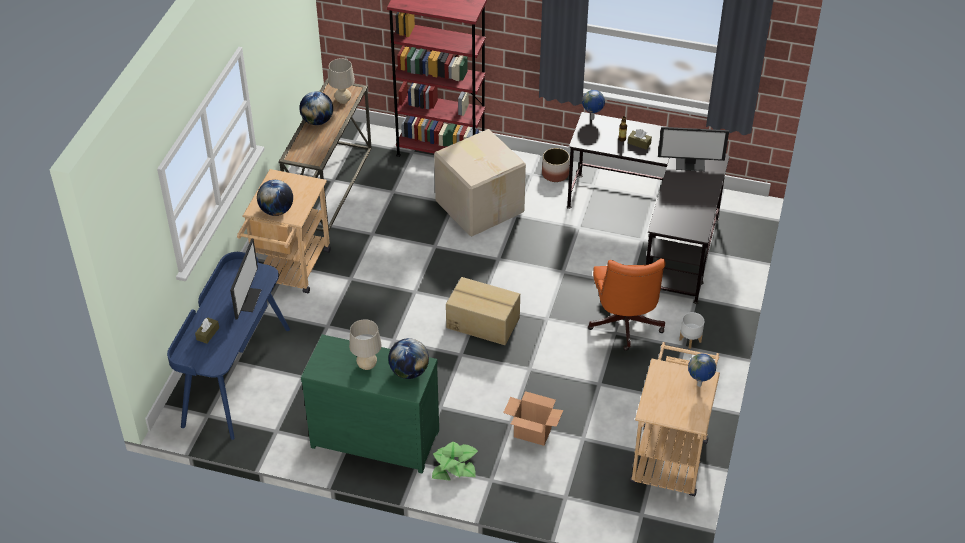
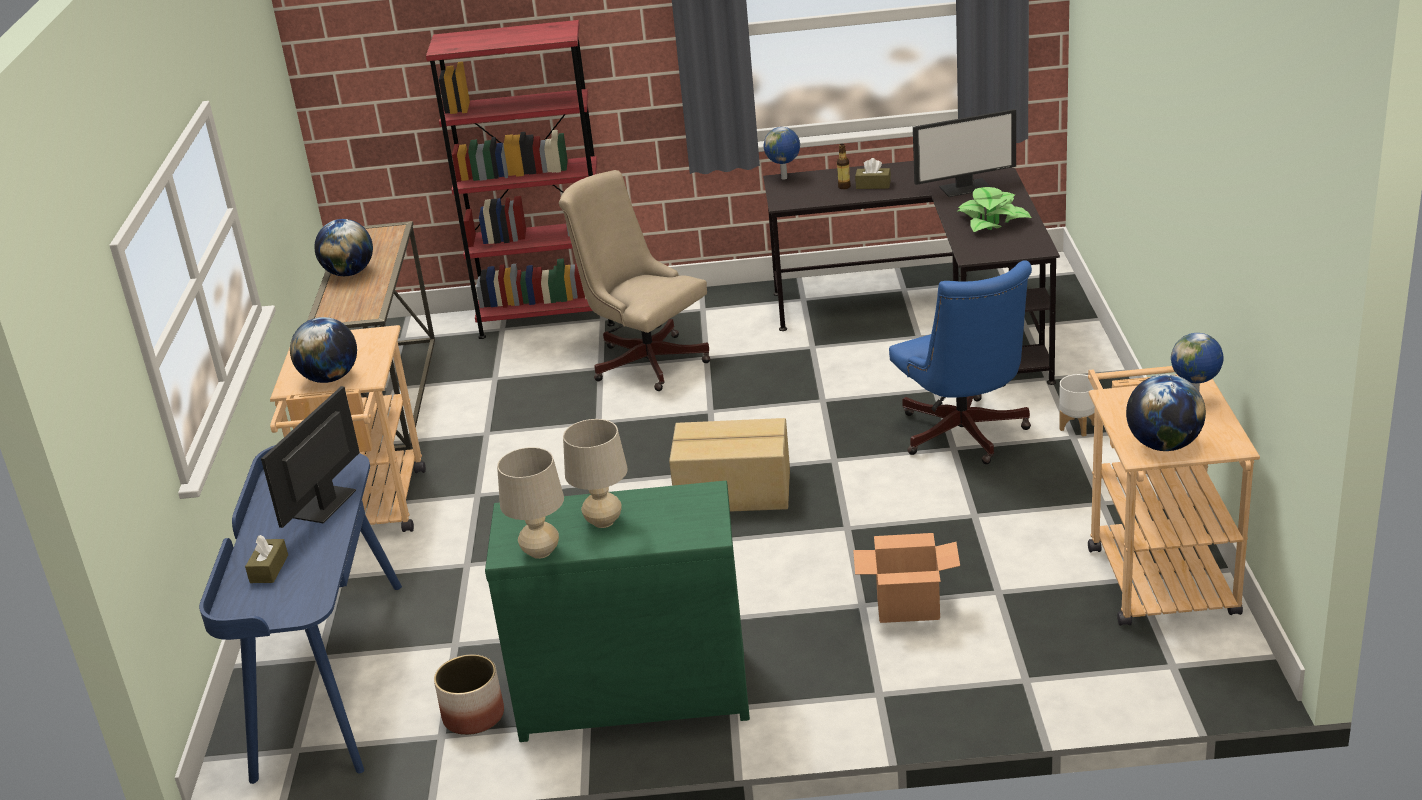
camera: 15 degrees left, 15 degrees down
(247, 299) = (325, 504): monitor -> monitor turned 150 degrees counterclockwise
(343, 100) = (380, 244): beige table lamp -> beige table lamp (540, 552)
(409, 372) = (687, 509): globe -> globe (1163, 445)
(454, 466) = (802, 693): potted plant -> potted plant (992, 220)
(480, 206) = (644, 360): cardboard box -> beige office chair
(555, 174) = (739, 300): planter -> planter (474, 715)
(624, 326) = (964, 437): orange office chair -> blue office chair

